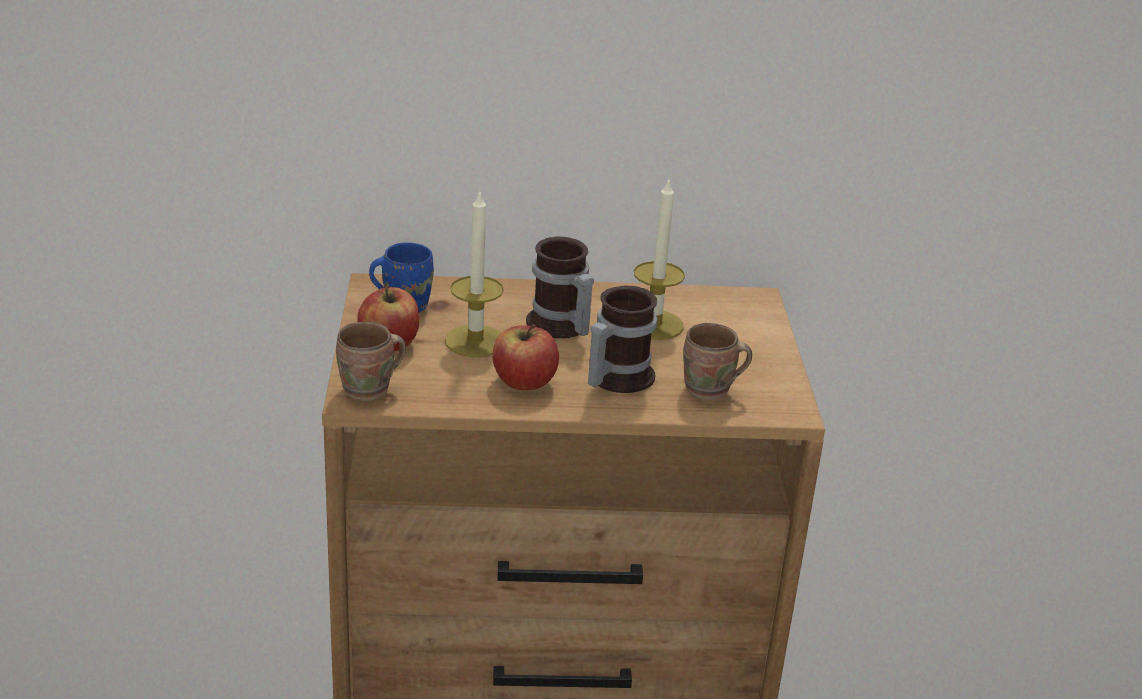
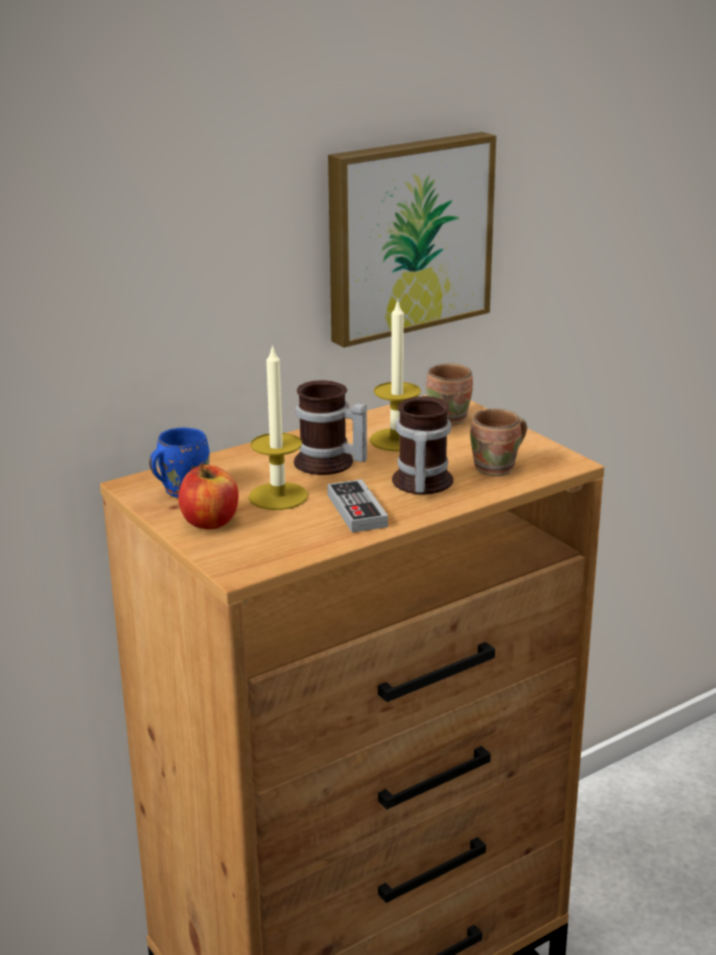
camera: 30 degrees left, 5 degrees down
(370, 391) = (244, 561): brown mug -> brown mug (452, 419)
(524, 382) = (357, 510): apple -> game controller
(754, 110) = (406, 236): none -> picture

